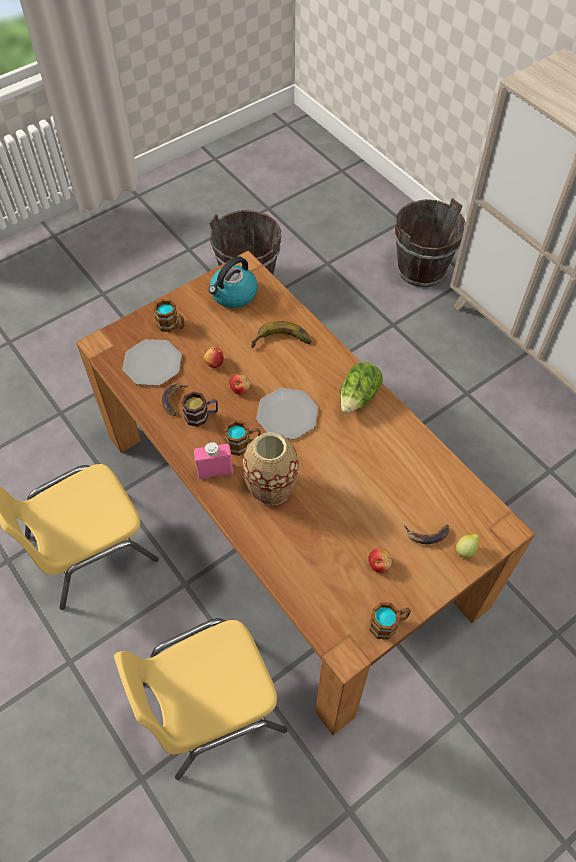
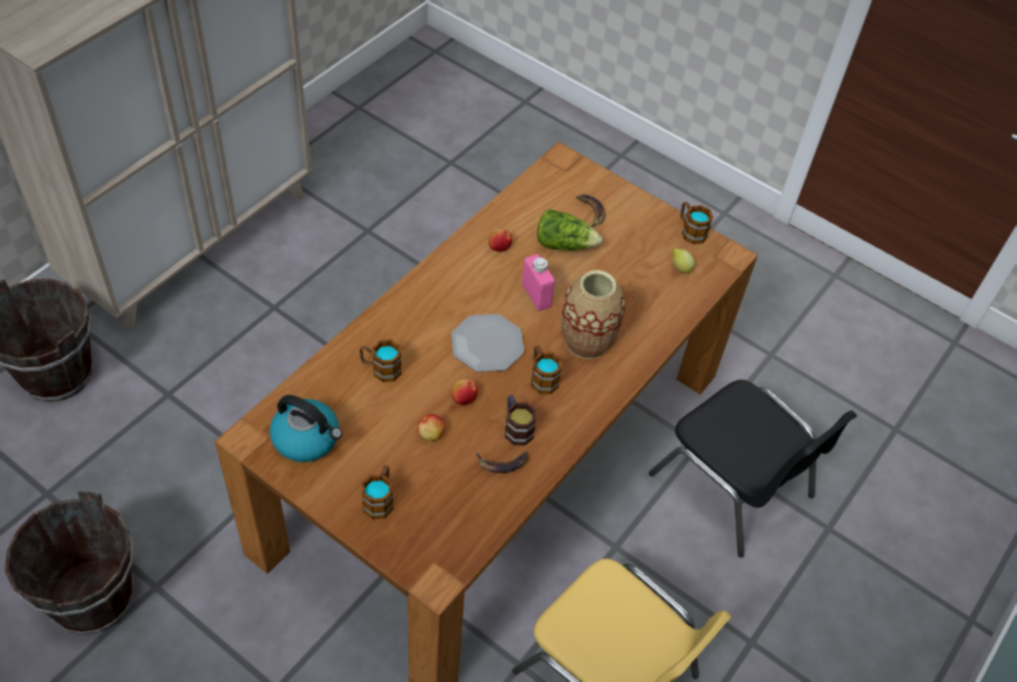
camera: 110 degrees left, 5 degrees down
(152, 363) = (452, 504): plate -> none
(209, 705) = (734, 486): yellow chair -> black chair
(215, 471) = (586, 396): pink bottle -> pink bottle (536, 296)
(281, 343) = (380, 369): banana -> mug
(358, 397) = (442, 283): lettuce -> lettuce (564, 244)
(379, 564) = (635, 244): apple -> apple (499, 246)
(466, 550) = (594, 185): lemon -> lemon (680, 268)

